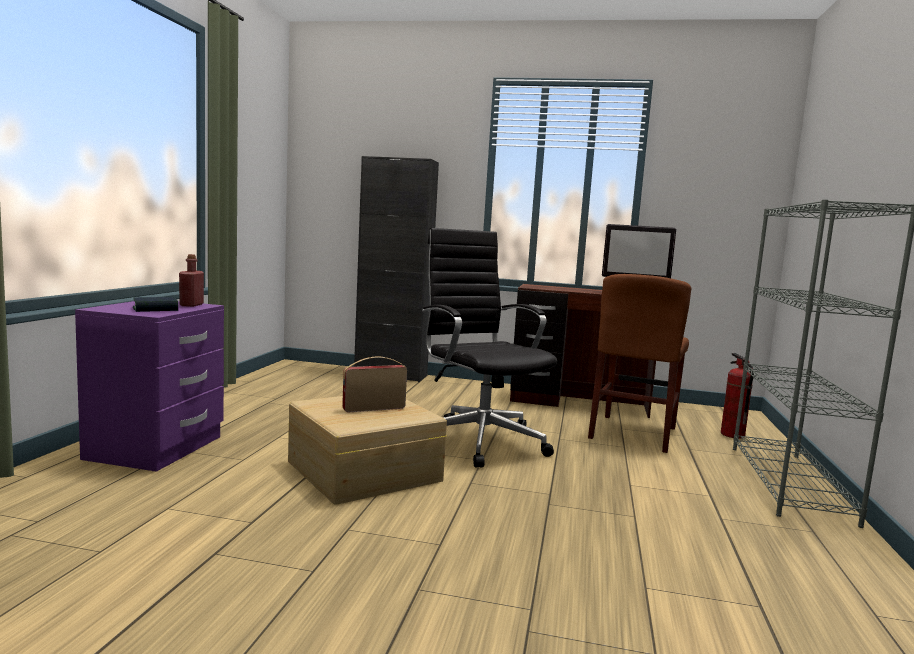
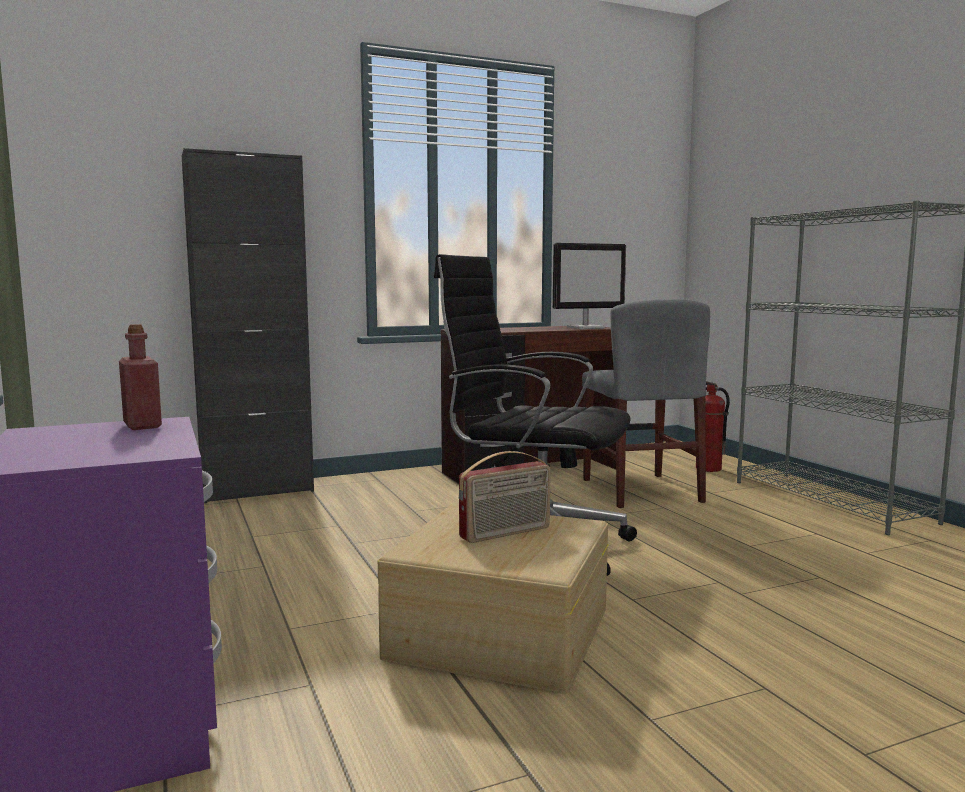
camera: 35 degrees left, 0 degrees up
(155, 309) = (122, 444): book -> none
(373, 408) = (506, 533): radio -> radio turned 150 degrees counterclockwise
(633, 433) = (640, 490): brown chair -> grey chair

